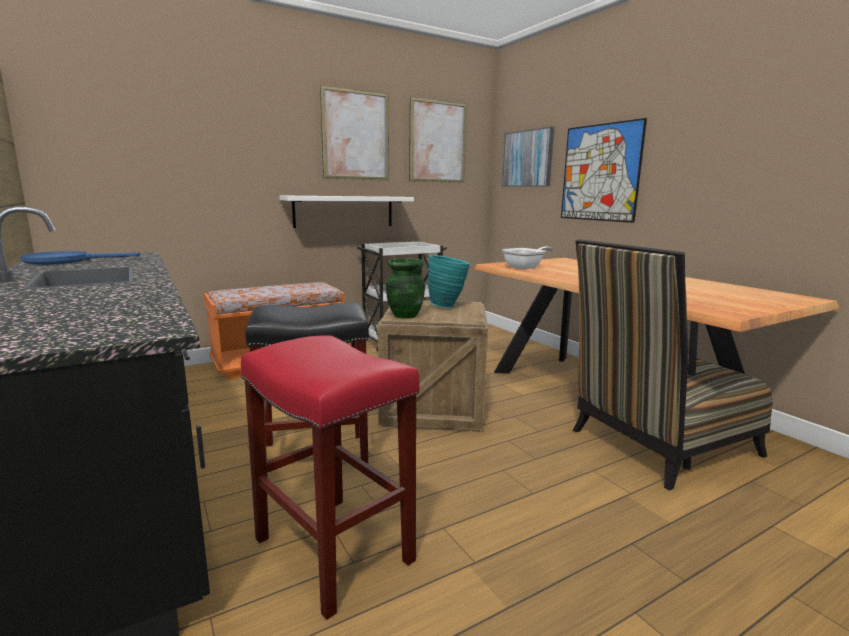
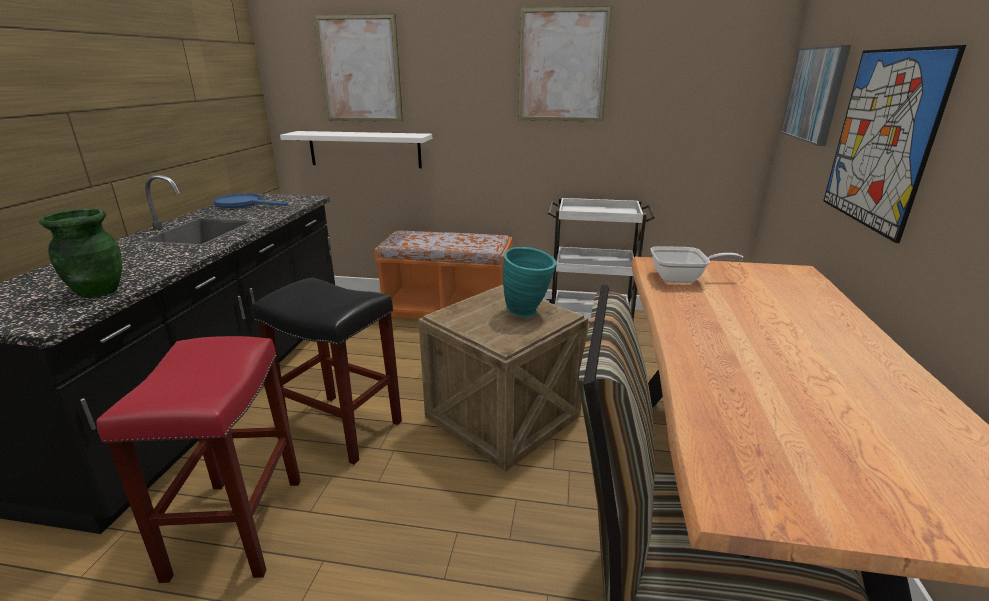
camera: 40 degrees right, 10 degrees up
(344, 211) = (541, 158): white shelf -> white shelf (365, 149)
(404, 315) = (457, 315): green vase -> green vase (98, 291)
(438, 142) = (685, 66): picture -> picture (359, 69)

